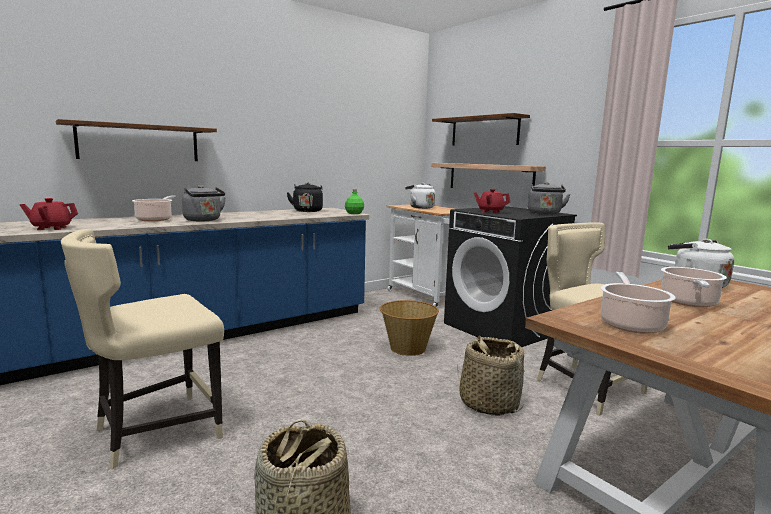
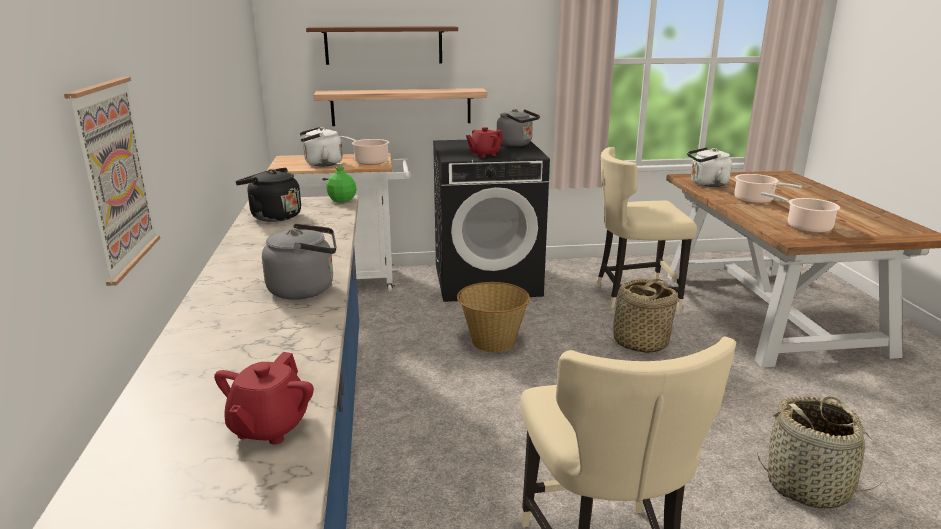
camera: 60 degrees left, 10 degrees up
(139, 142) = (114, 176): brown shelf -> picture
(155, 219) = (241, 325): cooking pot -> cooking pot (369, 162)

